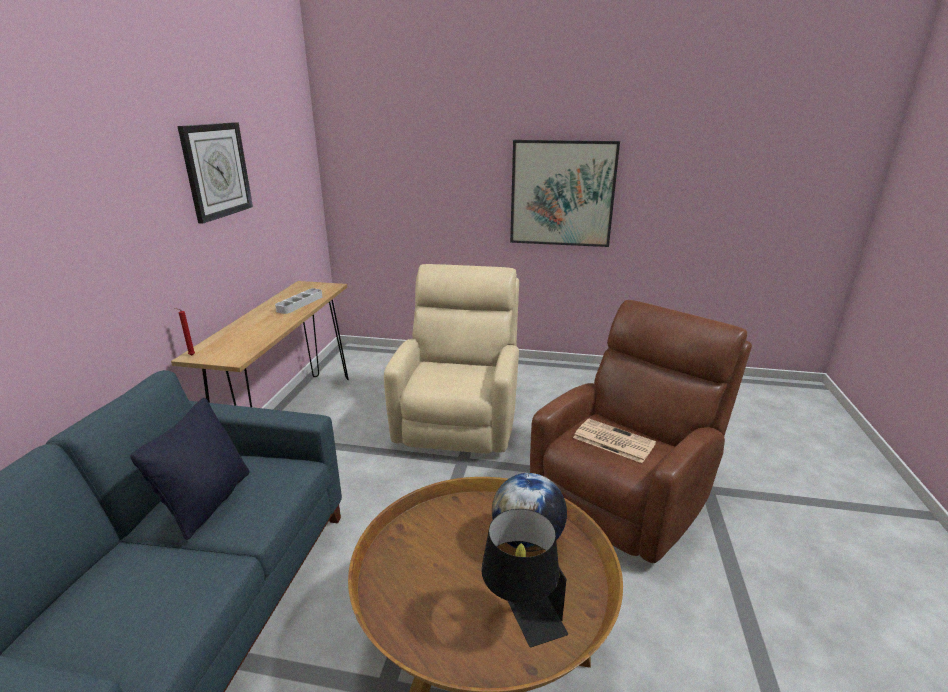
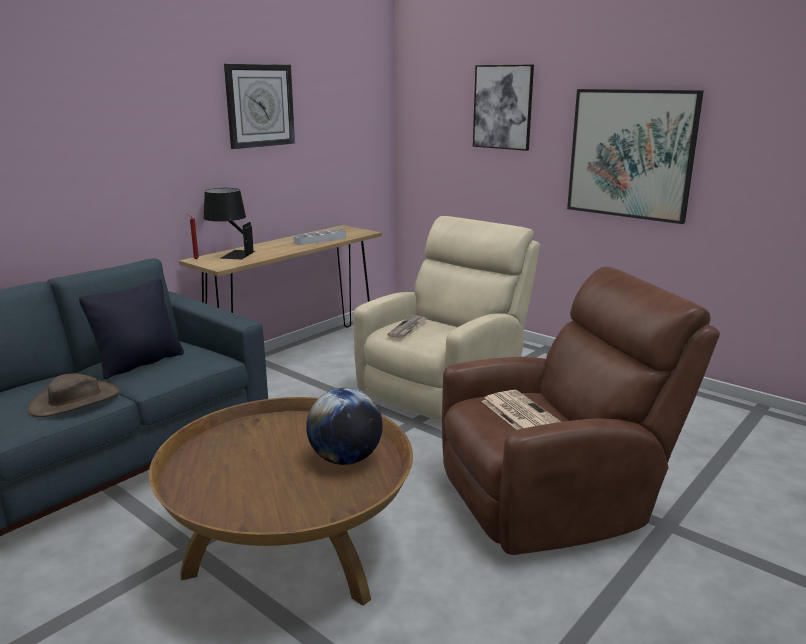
camera: 30 degrees right, 5 degrees down
(183, 587) = (75, 401): none -> brown hat
(434, 377) = (408, 328): none -> newspaper
(439, 156) = (503, 107): none -> picture
(522, 618) = (276, 502): black table lamp -> black table lamp (230, 254)

